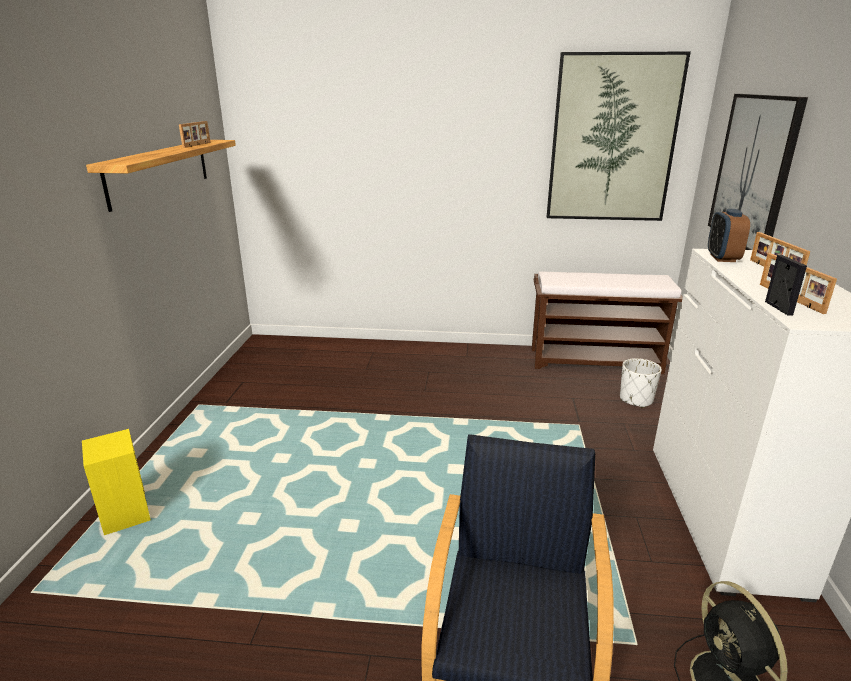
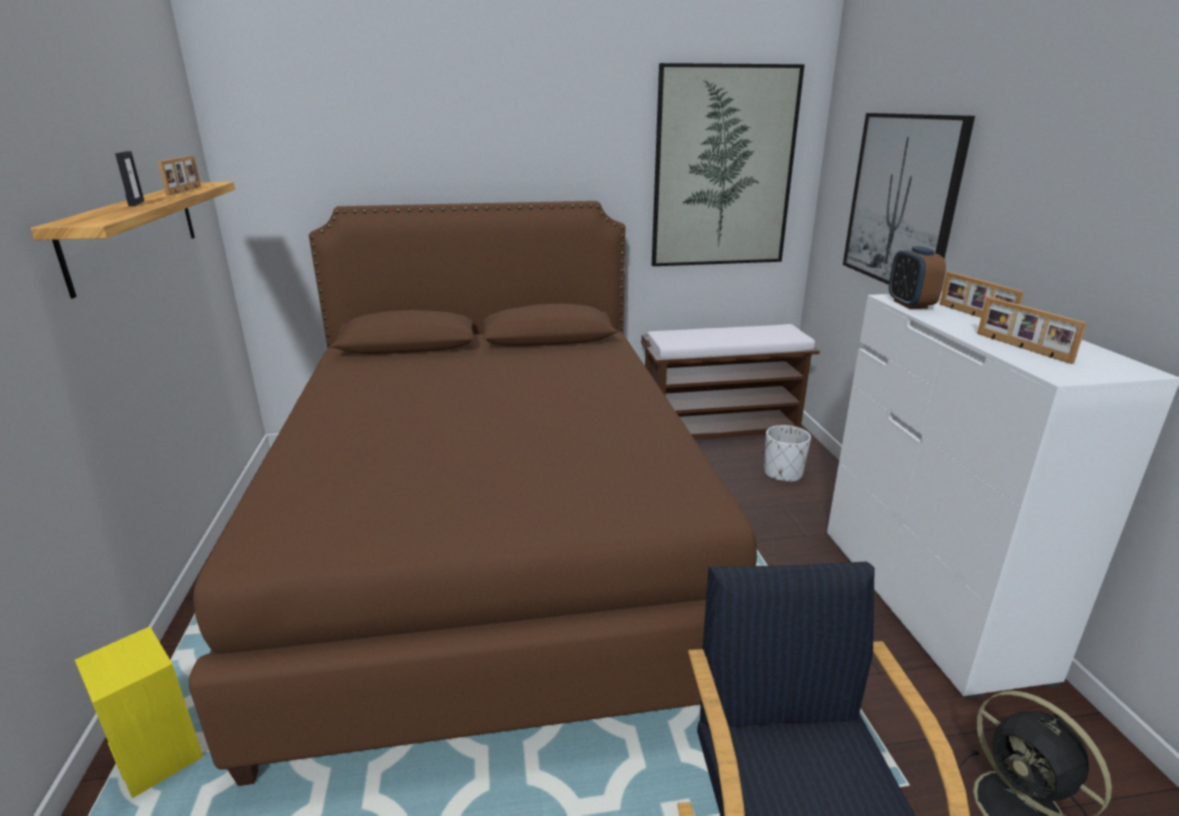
camera: 15 degrees left, 0 degrees up
(381, 419) = (492, 544): none -> brown bed
(778, 308) = (1022, 361): picture frame -> picture frame (136, 203)

